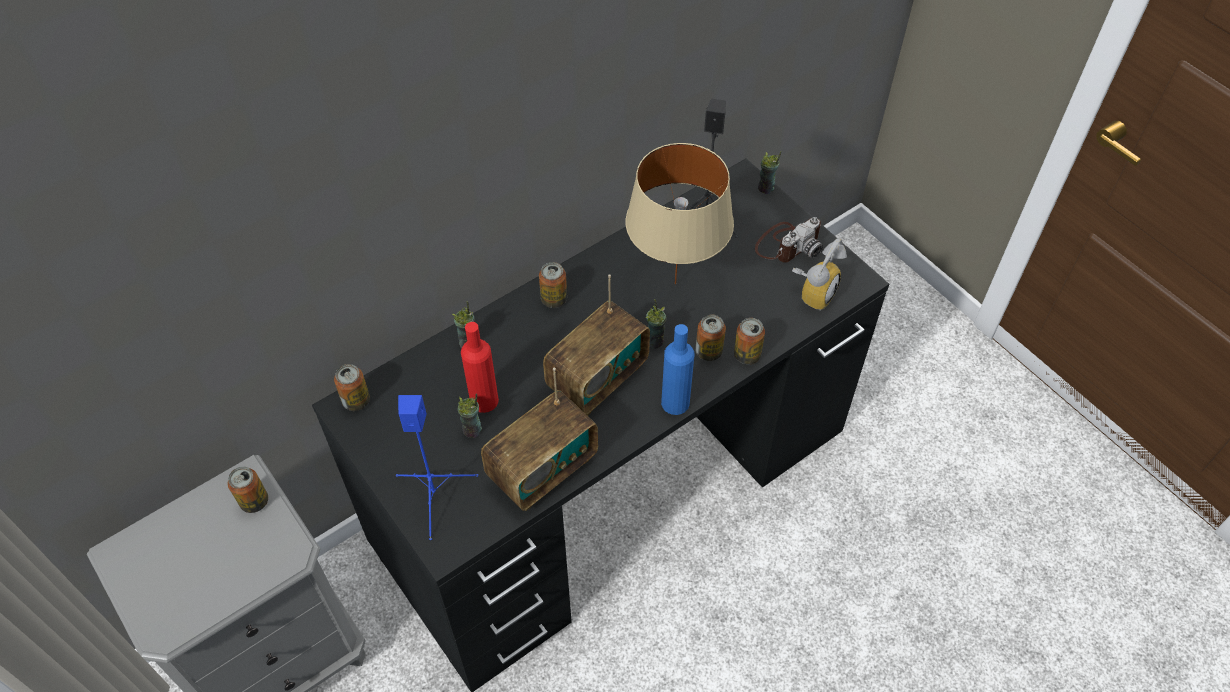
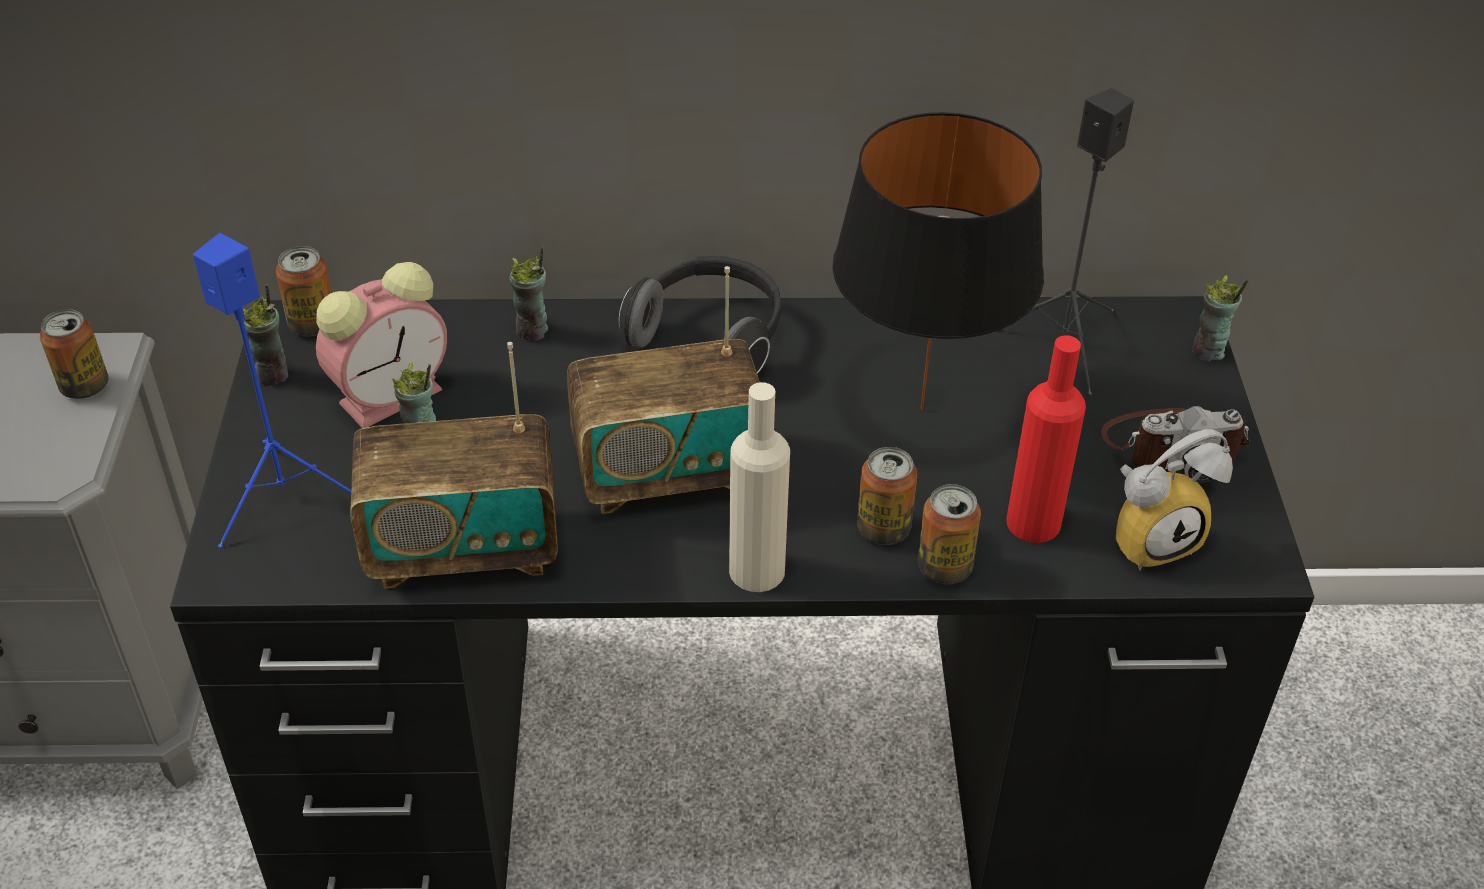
camera: 35 degrees right, 10 degrees down
(434, 414) = (394, 394): none -> alarm clock
(484, 400) = (478, 413): red bottle -> red bottle (1033, 522)
(554, 299) = (711, 338): can -> headphones
(655, 341) = (810, 469): cup -> cup (273, 374)
(675, 402) = (757, 570): blue bottle -> beige bottle
(676, 283) = (924, 408): beige table lamp -> black table lamp

